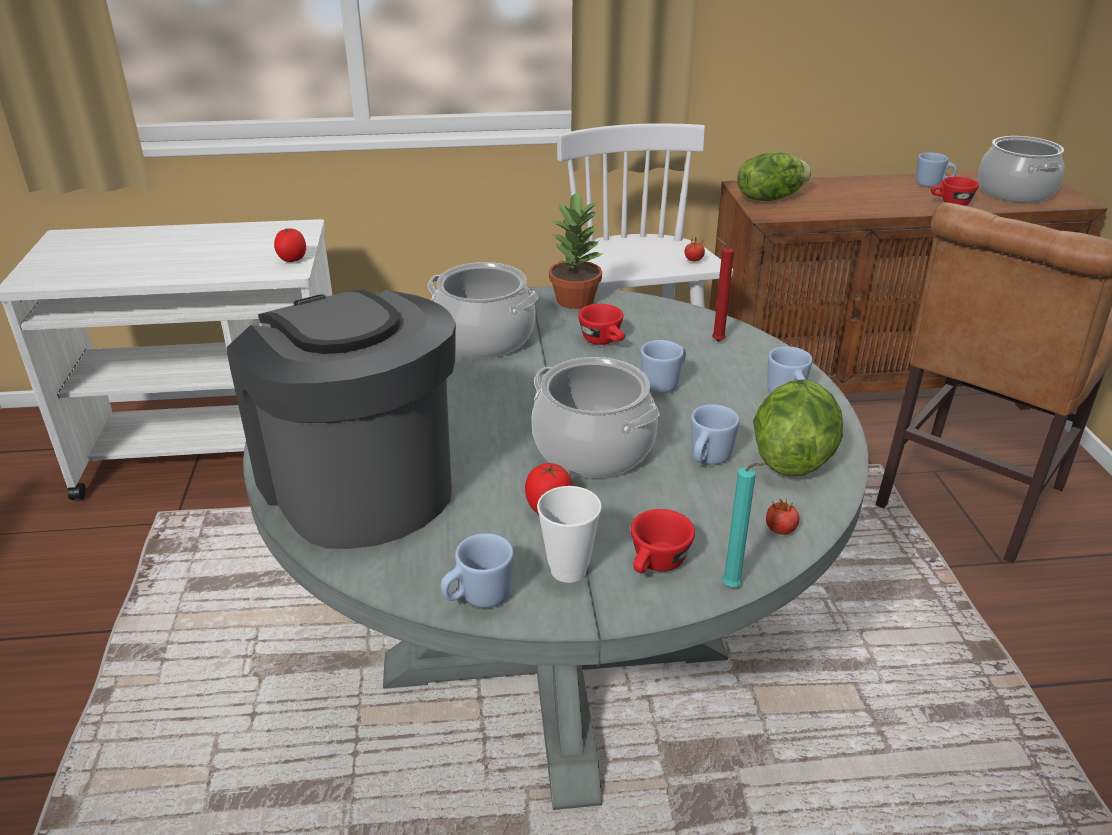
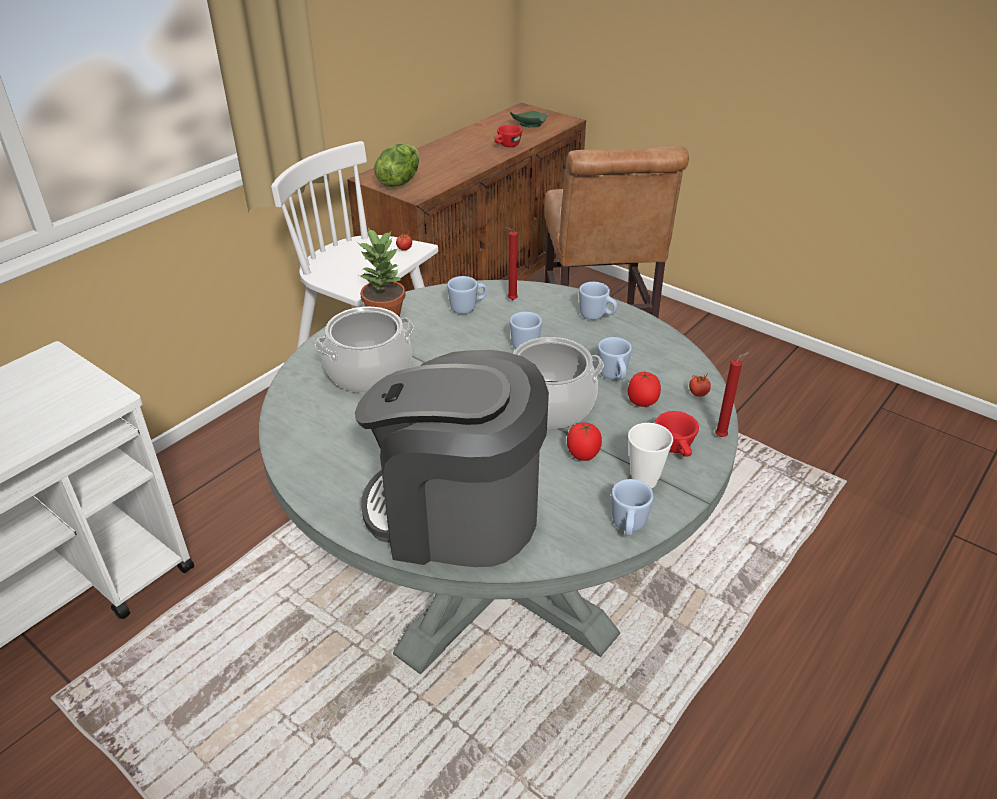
camera: 45 degrees left, 5 degrees up
(292, 260) = (97, 389): tomato -> tomato (642, 403)
(604, 341) = (449, 334): red cup -> none
(734, 588) = (722, 436): turquoise candle -> red candle
(791, 458) = (648, 351): lettuce -> none
(932, 185) = (479, 135): blue mug -> blue mug (468, 308)
(1014, 192) = (528, 125): cooking pot -> green plate

